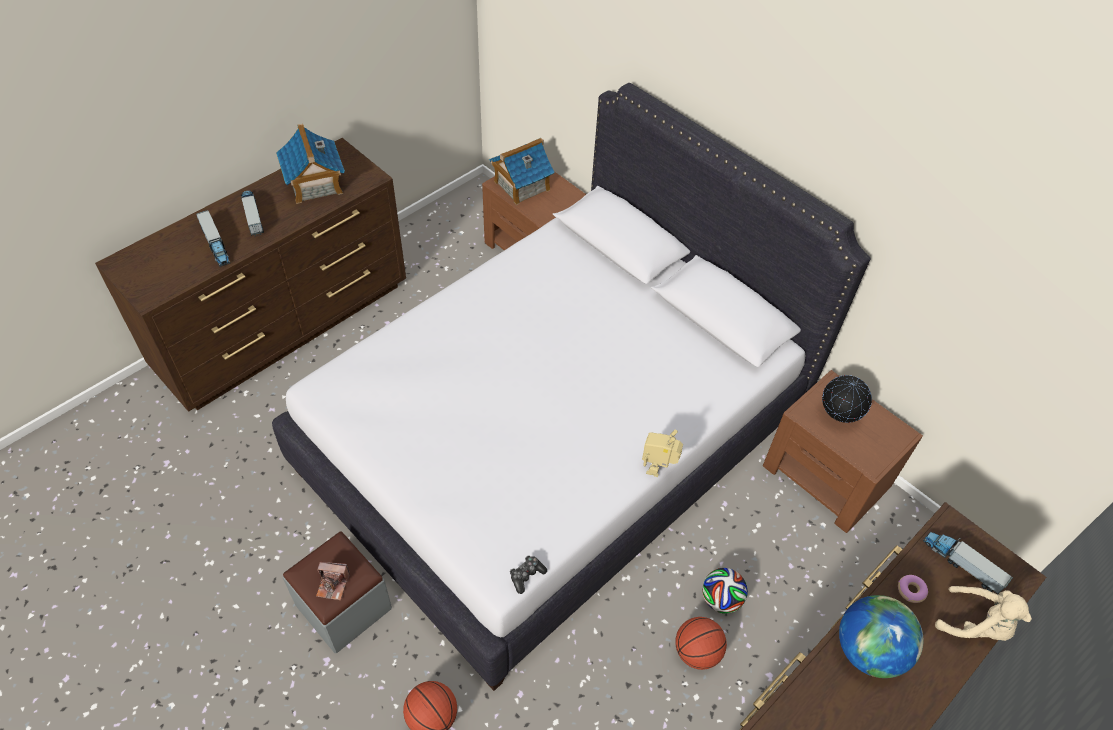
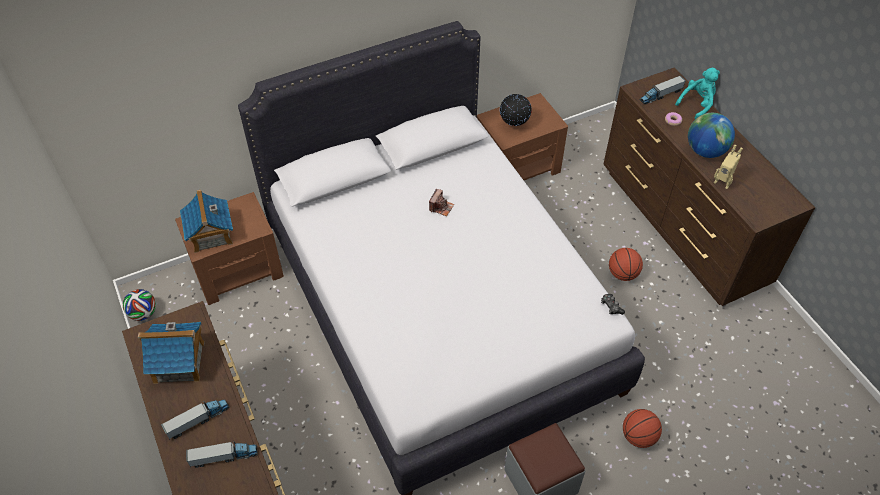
camera: 70 degrees left, 0 degrees up
(253, 216) = (198, 420): toy truck -> toy truck turned 150 degrees clockwise
(333, 585) = (557, 455): camera -> camera (441, 207)
(658, 468) = (546, 215): toy robot -> toy robot (723, 181)
(721, 599) = (590, 250): football -> football (143, 313)
(975, 625) = (697, 104): beige plush toy -> turquoise plush toy

